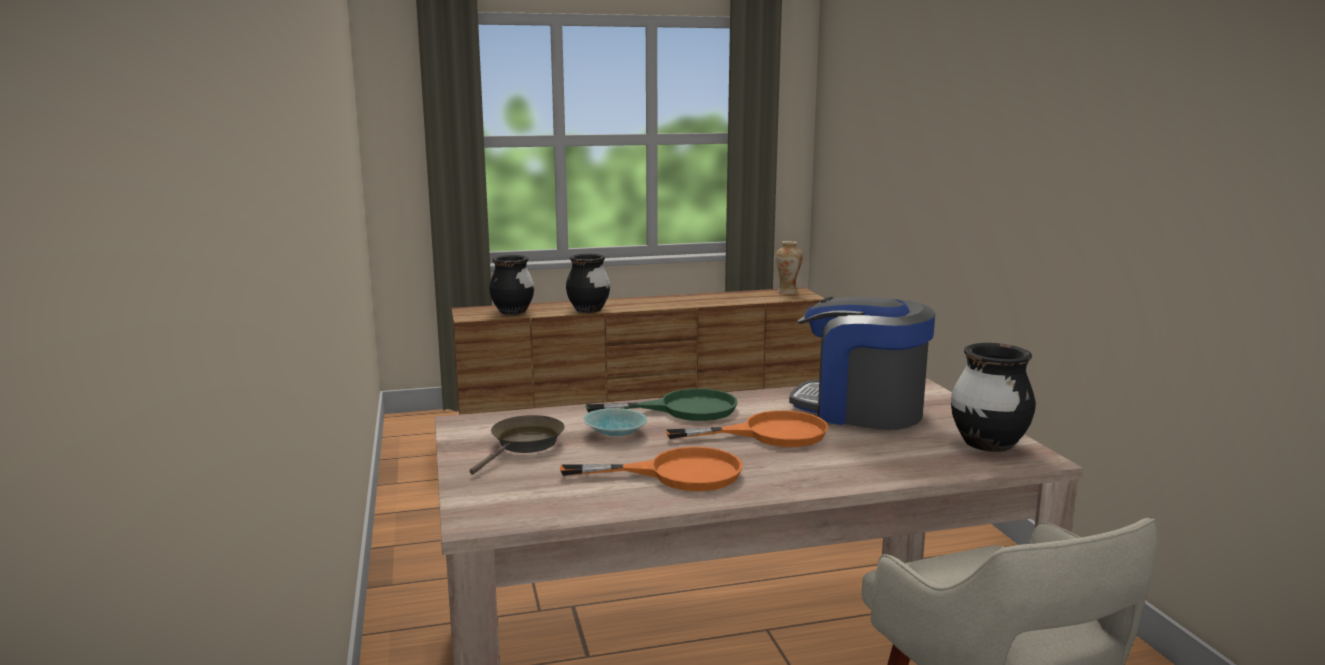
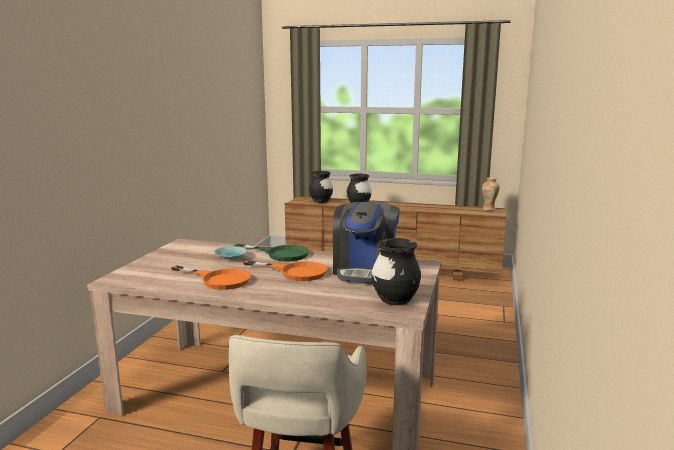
camera: 30 degrees right, 0 degrees up
(524, 445) = (185, 256): brown frying pan -> none
(860, 410) = (365, 271): coffee machine -> coffee machine turned 135 degrees counterclockwise

